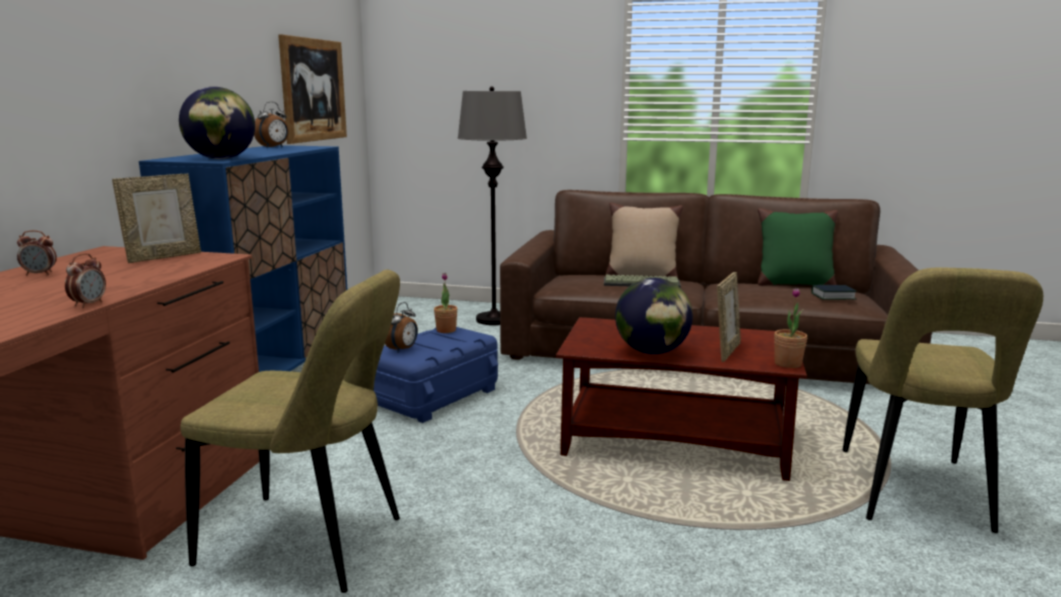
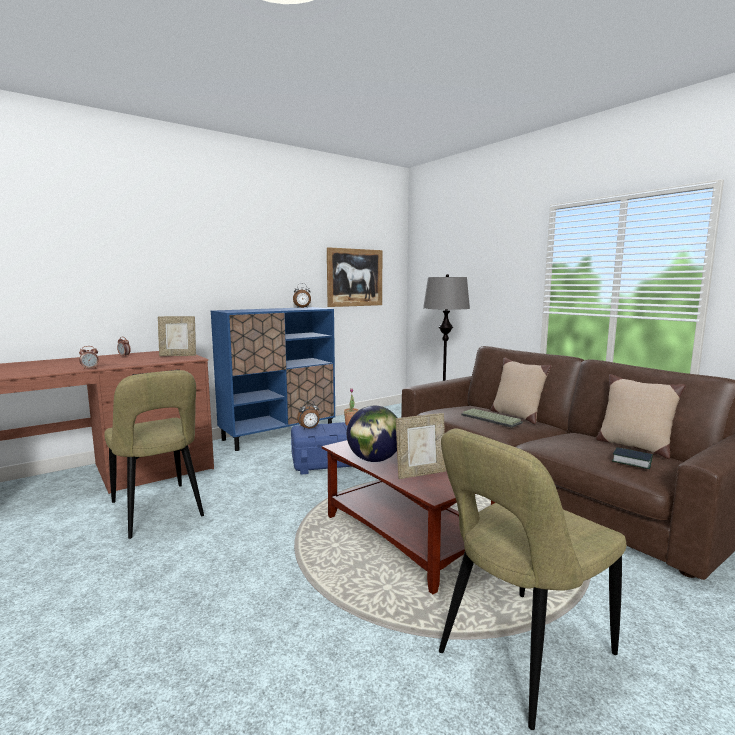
camera: 40 degrees right, 5 degrees down
(221, 159) = (240, 311): globe -> none
(788, 363) = (441, 494): potted plant -> none
(793, 284) = (633, 446): green pillow -> beige pillow

